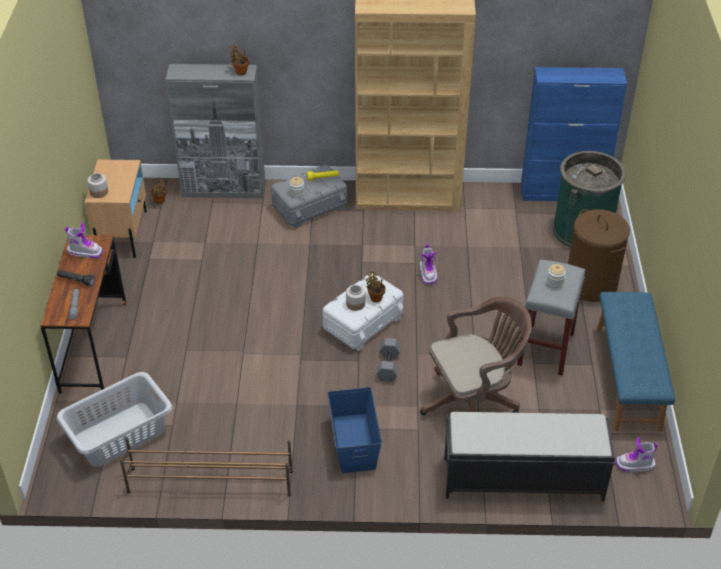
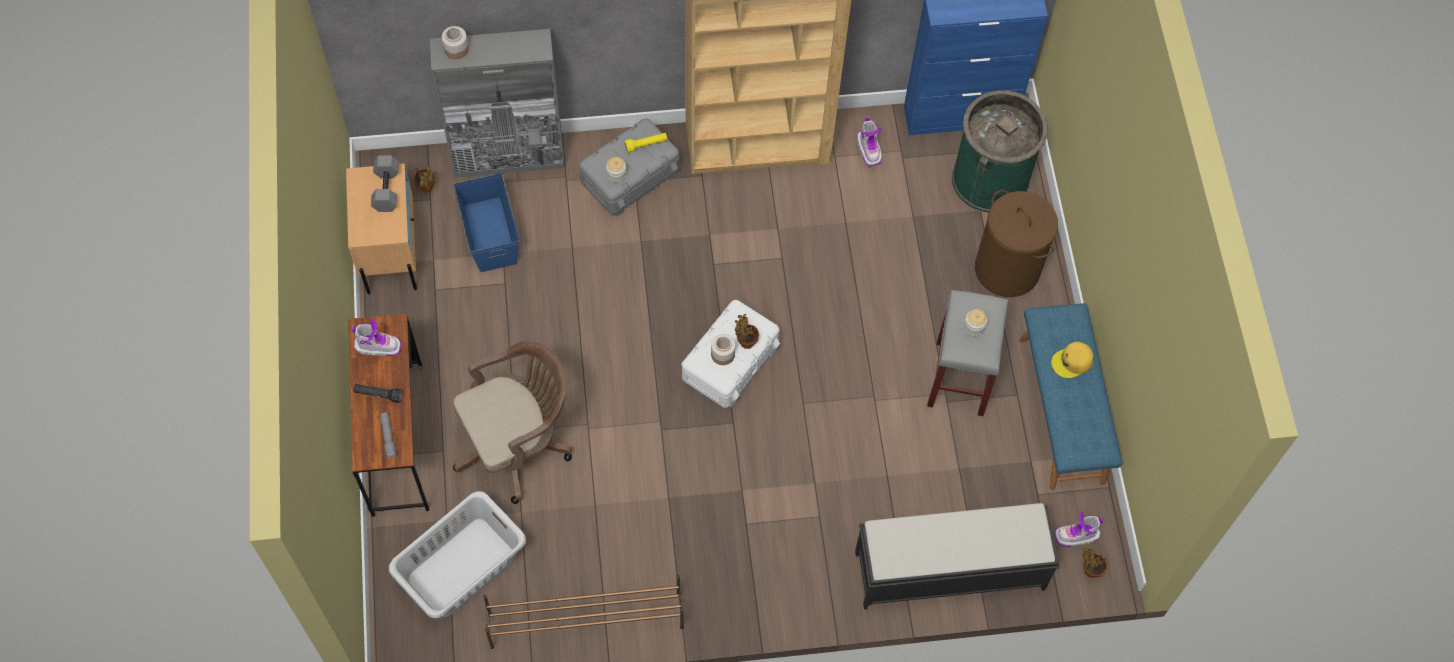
camera: 10 degrees left, 20 degrees up
(99, 192) = (363, 228): jar -> jar (456, 49)
(240, 71) = (530, 45): potted plant -> potted plant (1089, 570)
(353, 443) = (745, 545): blue storage box -> blue storage box (489, 234)
(387, 365) = (770, 426): grey dumbbell -> grey dumbbell (385, 189)
(428, 274) = (801, 274): boot -> boot (869, 149)
(474, 402) = (881, 468): brown office chair -> brown office chair (518, 444)
(636, 326) = (1072, 362): none -> yellow cap

